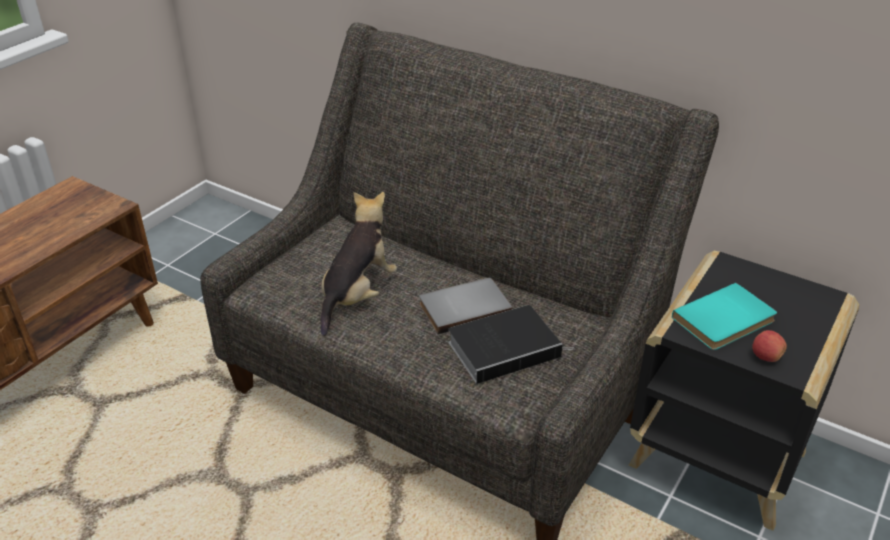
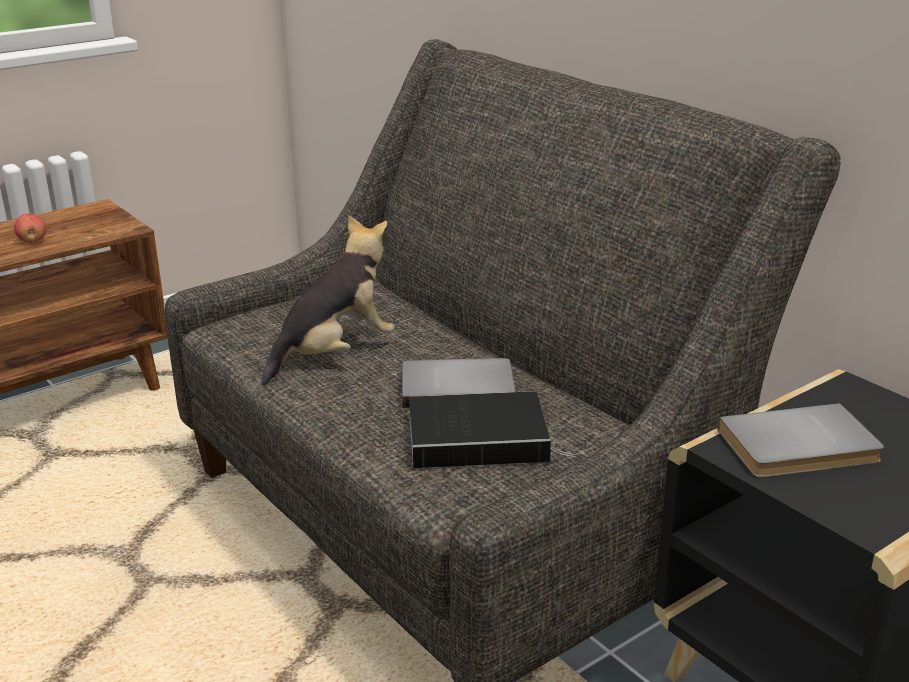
camera: 20 degrees right, 10 degrees down
(726, 321) = (800, 448): turquoise book -> grey book
(765, 357) = (836, 501): apple -> apple (32, 241)

